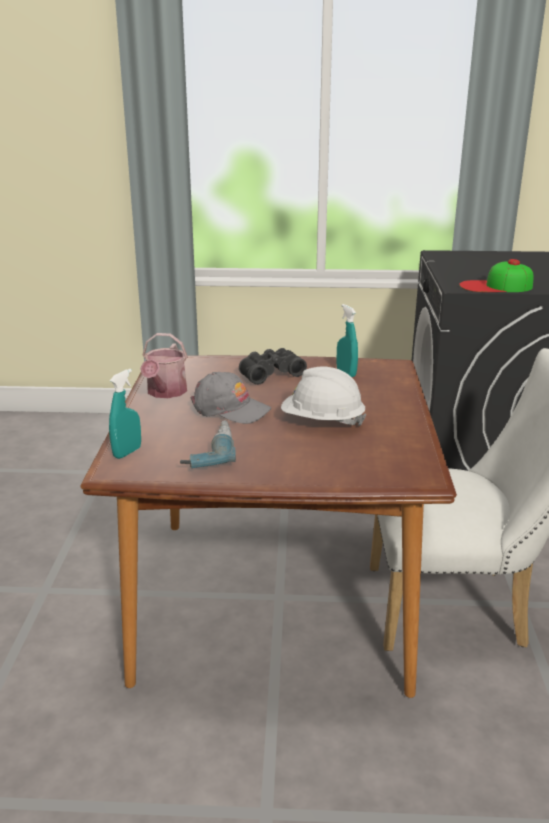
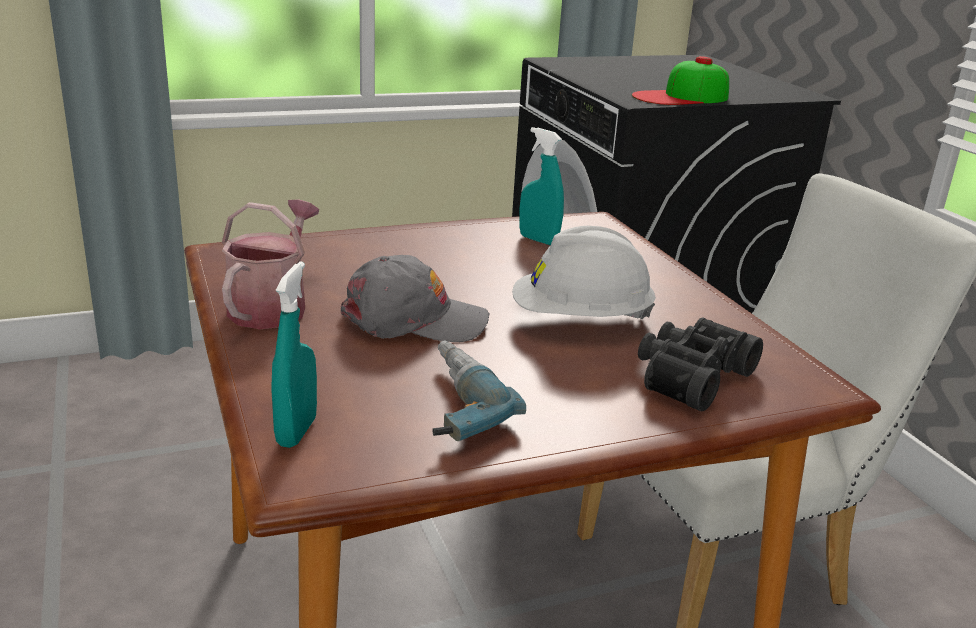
camera: 25 degrees left, 0 degrees up
(165, 392) = (272, 306): watering can -> watering can turned 150 degrees counterclockwise
(269, 373) = (423, 253): black binoculars -> black binoculars (689, 376)

